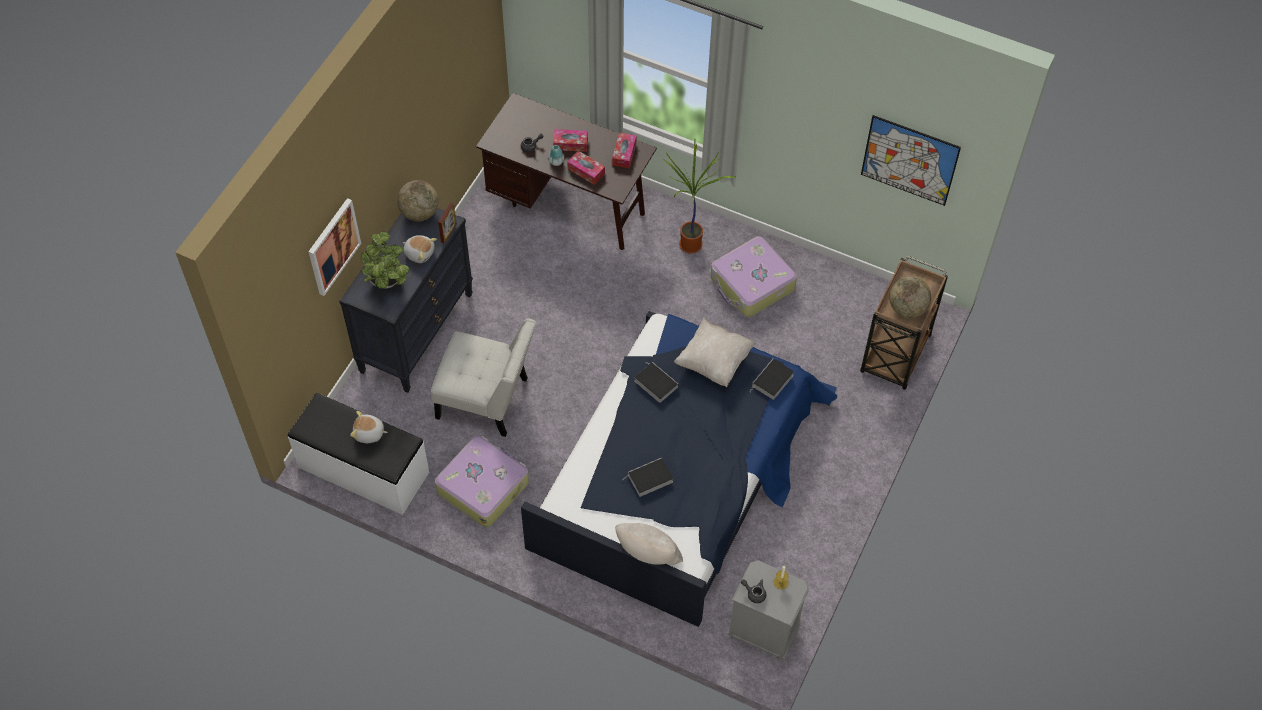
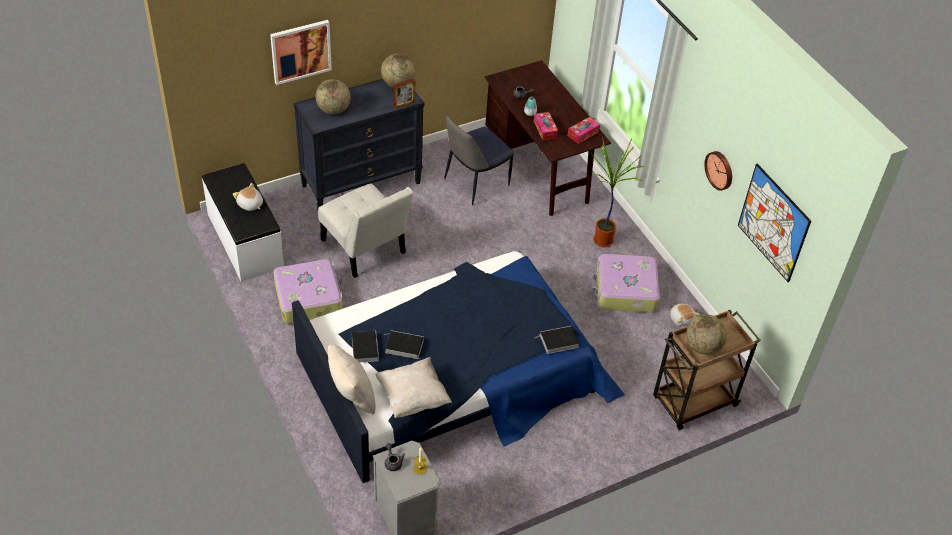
camera: 35 degrees right, 10 degrees down
(387, 283) = (333, 110): potted plant -> globe
(419, 253) = (373, 105): plush toy -> plush toy (682, 319)
(523, 260) = (475, 183): none -> chair
(570, 144) = (551, 108): tissue box -> none
(654, 383) = (469, 290): book -> book (364, 347)
(714, 361) = (527, 303): beige pillow -> beige pillow (412, 398)
(820, 132) = (720, 170): none -> wall clock

